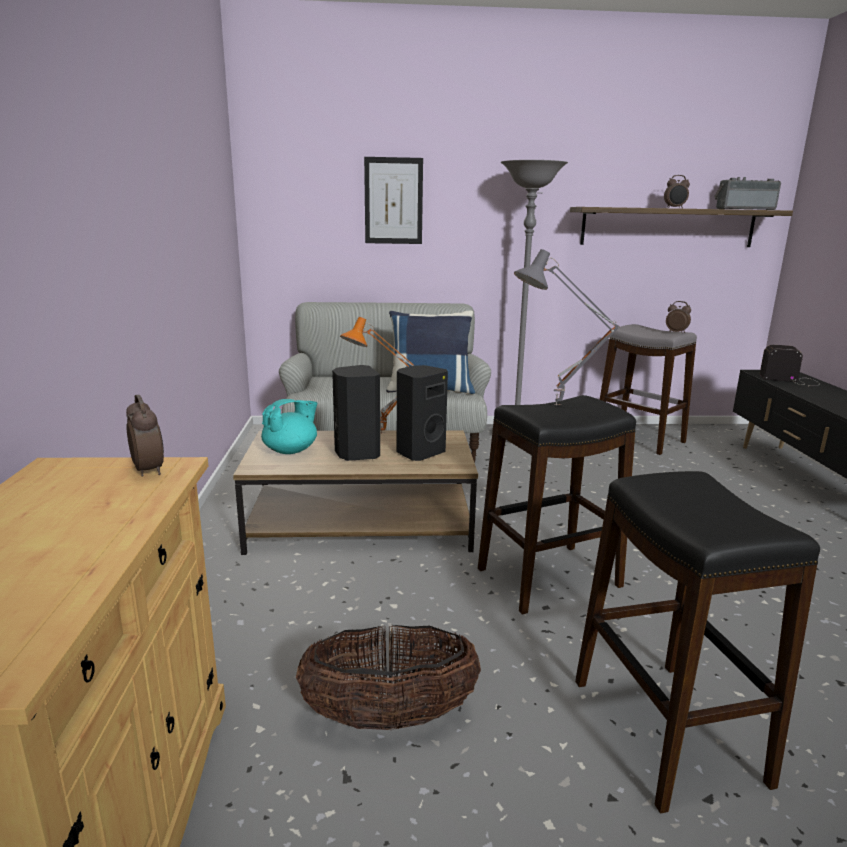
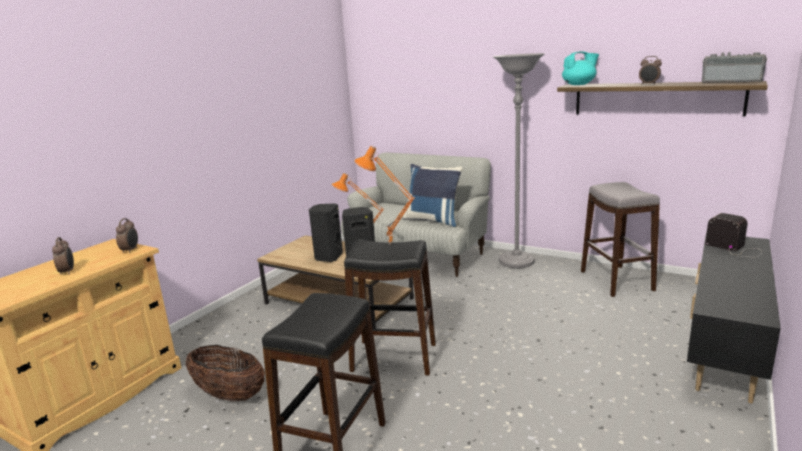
camera: 35 degrees right, 0 degrees up
(291, 450) = (301, 250): turquoise teapot -> turquoise teapot (579, 84)
(393, 201) = (438, 84): picture -> none
(558, 405) = (389, 245): grey table lamp -> orange table lamp
(676, 332) = (634, 194): alarm clock -> alarm clock (67, 272)

